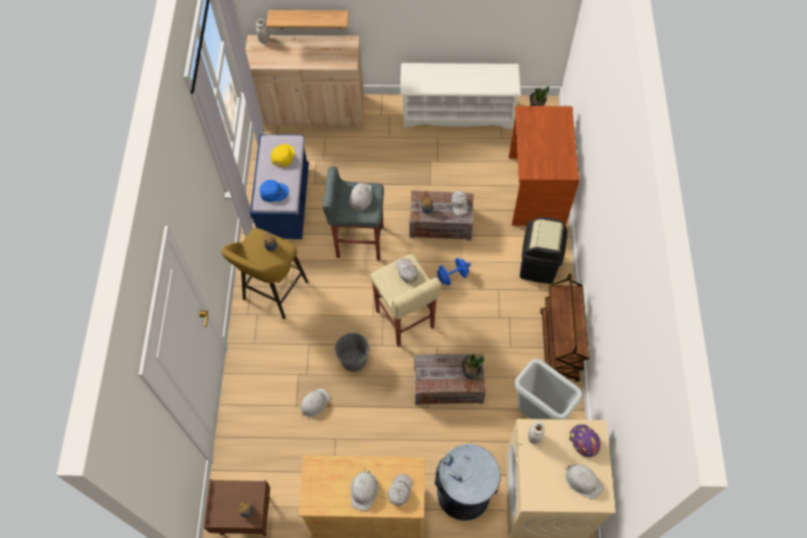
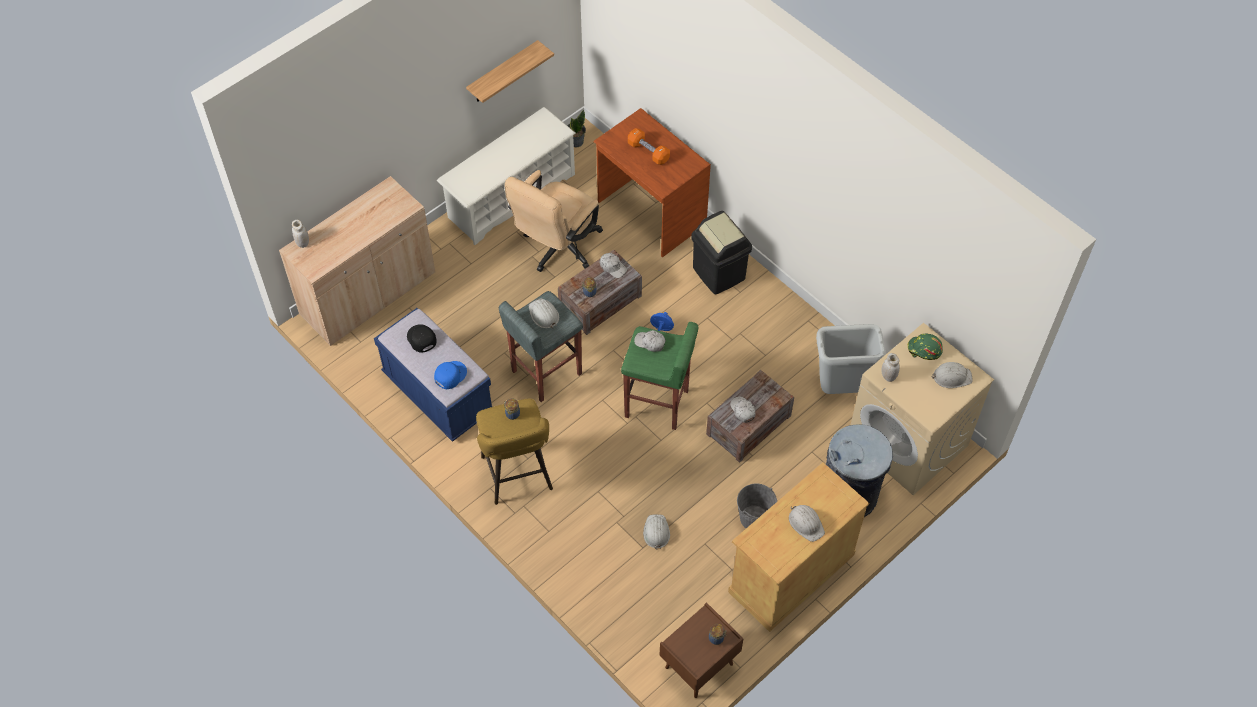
camera: 45 degrees left, 5 degrees down
(282, 156) = (421, 339): yellow cap -> black cap
(309, 19) = (338, 189): shelf -> shelf (503, 73)
(354, 360) = (651, 471): grey bucket -> grey bucket (754, 518)
(400, 490) = (831, 500): white cap -> white cap (742, 411)
(404, 320) = (657, 405): beige stool -> green stool
(450, 168) = (557, 249): none -> beige office chair
(470, 372) = (766, 391): potted plant -> none
(544, 140) = (648, 152): none -> orange dumbbell
(559, 346) = (802, 323): brown cart -> none
(583, 441) = (924, 350): purple hard hat -> green hard hat

